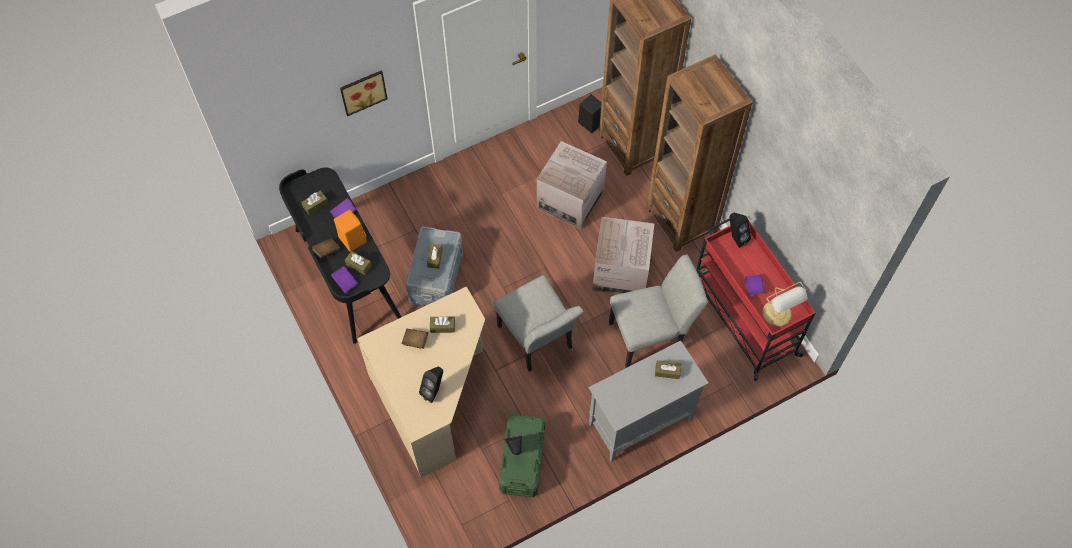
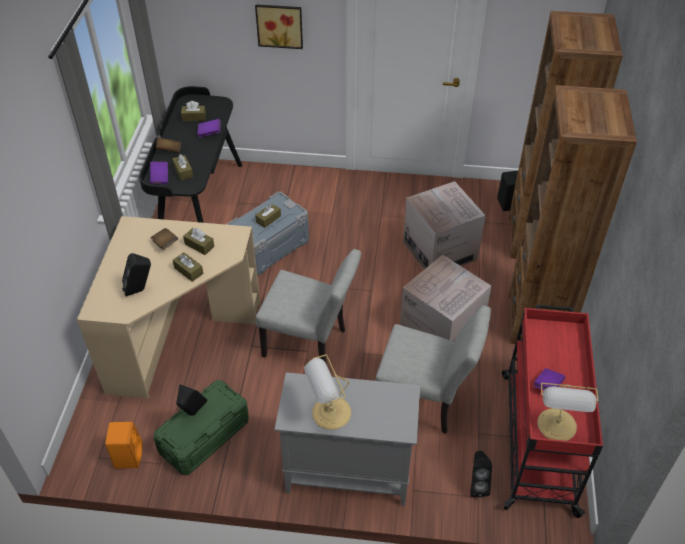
camera: 35 degrees right, 15 degrees down
(352, 239) = (197, 152): orange speaker -> orange speaker (128, 455)
(538, 341) = (311, 345): grey chair -> grey chair turned 75 degrees counterclockwise
(640, 398) = (329, 413): none -> table lamp
(667, 371) = (379, 406): brown tissue box -> brown tissue box (188, 271)
(735, 238) = (563, 330): black speaker -> black speaker (477, 485)

